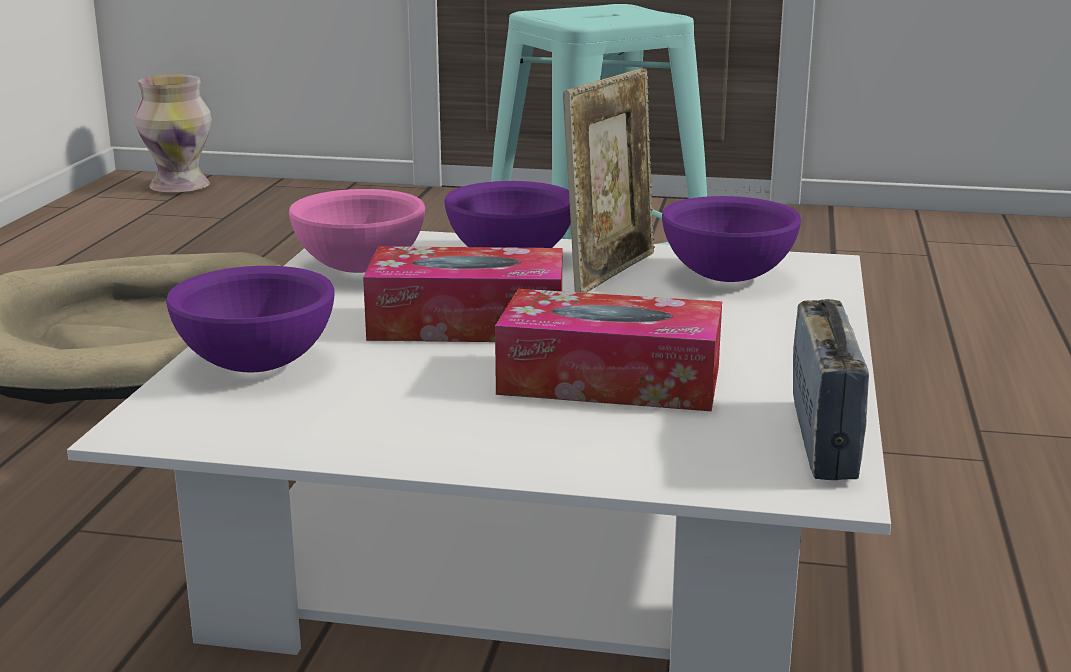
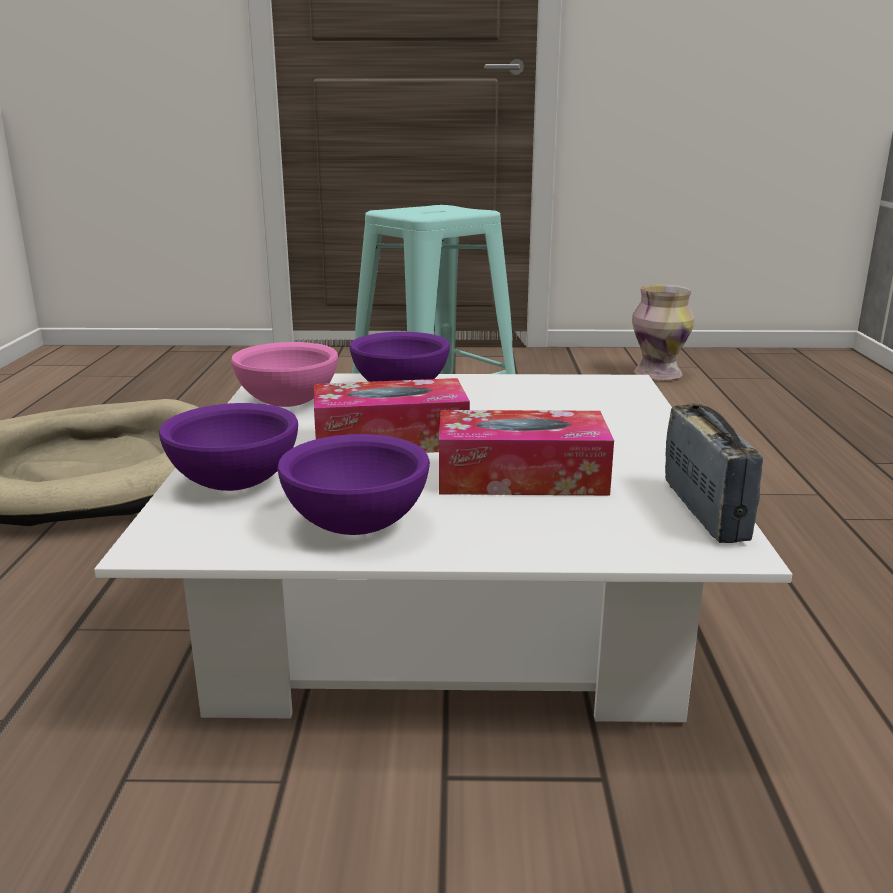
camera: 10 degrees left, 0 degrees up
(181, 187) = (98, 355): vase -> vase (659, 375)
(610, 272) = (479, 396): picture frame -> none
(729, 277) = (567, 395): purple bowl -> purple bowl (357, 526)

